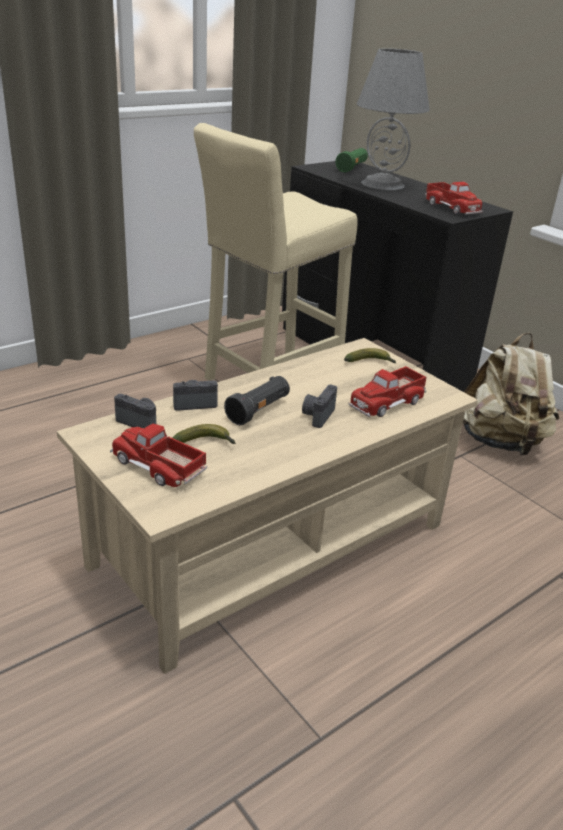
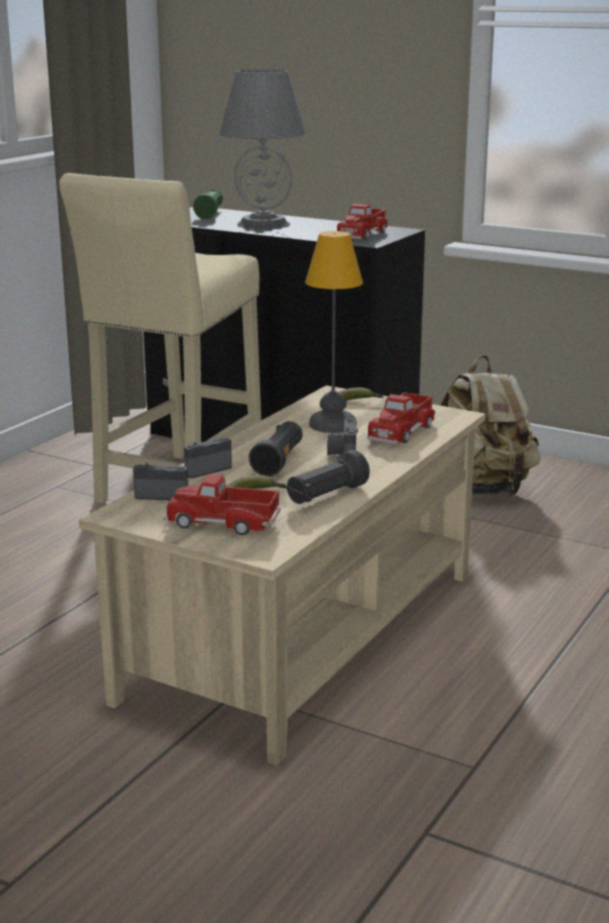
camera: 20 degrees left, 10 degrees down
(266, 460) = (326, 496): none -> black flashlight
(336, 381) = (333, 425): none -> table lamp
(452, 208) = (361, 235): toy truck -> toy truck turned 75 degrees clockwise

